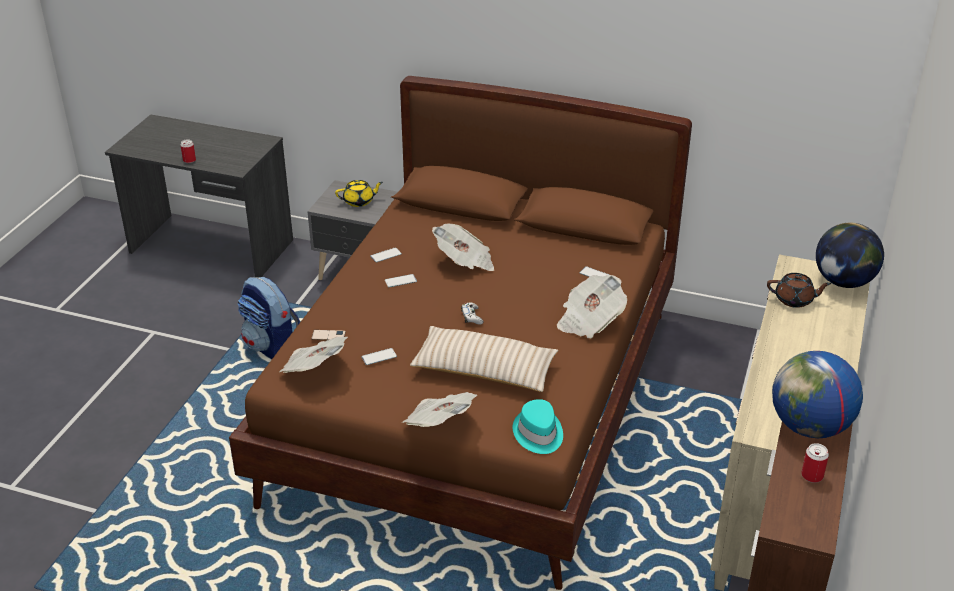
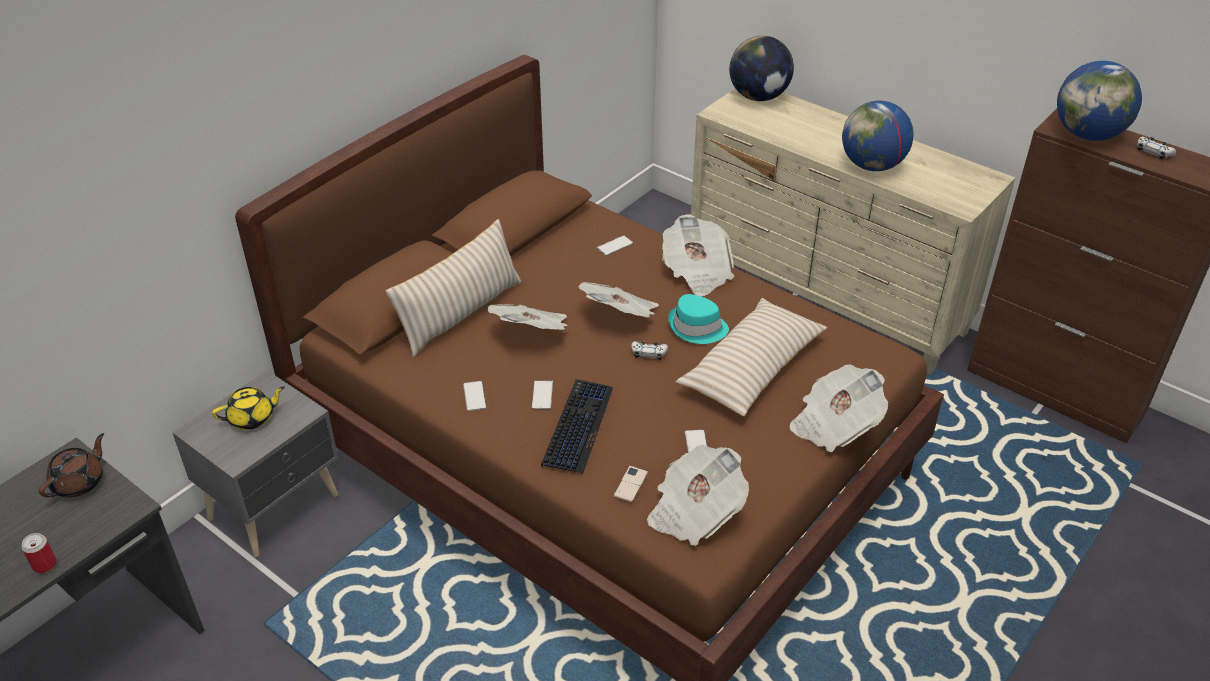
camera: 70 degrees left, 5 degrees up
(272, 347) = (378, 644): backpack -> none
(359, 201) = (252, 418): yellow teapot -> yellow teapot turned 60 degrees clockwise
(375, 302) = (578, 427): none -> keyboard
(467, 228) = (460, 313): none -> beige pillow
(508, 296) = (621, 316): none -> newspaper
(538, 434) = (872, 356): turquoise hat -> turquoise hat (697, 328)
(780, 366) = (872, 166): none -> globe
(794, 300) = (775, 128): brown teapot -> brown teapot (80, 482)
(812, 476) = (1153, 152): can -> white game controller

